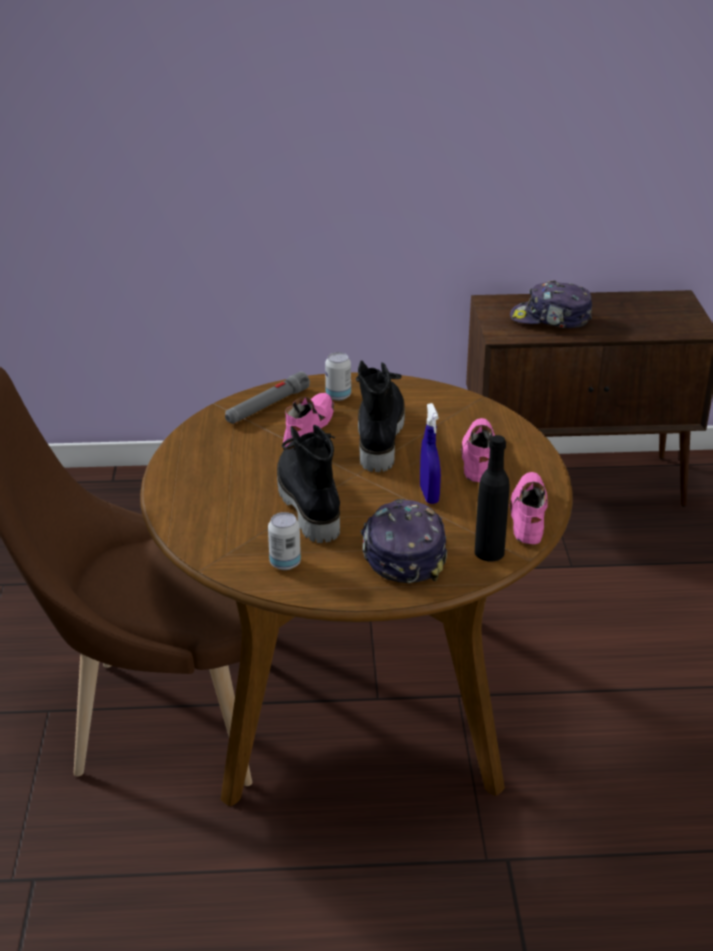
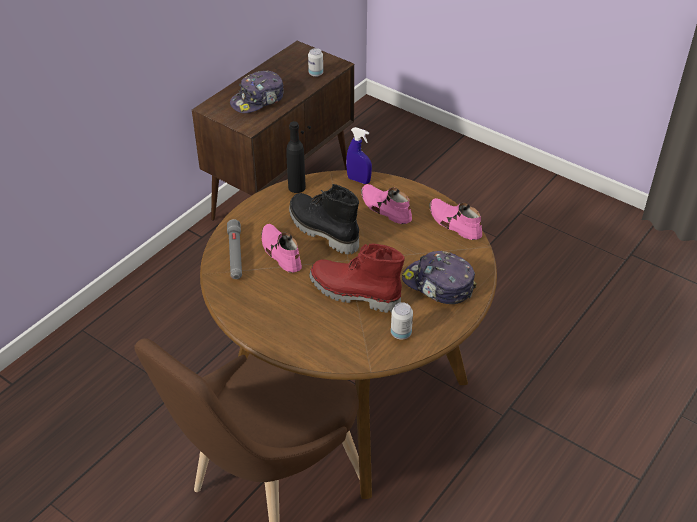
camera: 50 degrees left, 10 degrees up
(307, 502) = (354, 294): black boot -> red boot
(338, 396) = (261, 221): can -> can (316, 73)
(429, 495) = (398, 245): blue spray bottle -> blue spray bottle (358, 180)
(489, 552) = (470, 255): black bottle -> black bottle (296, 187)

